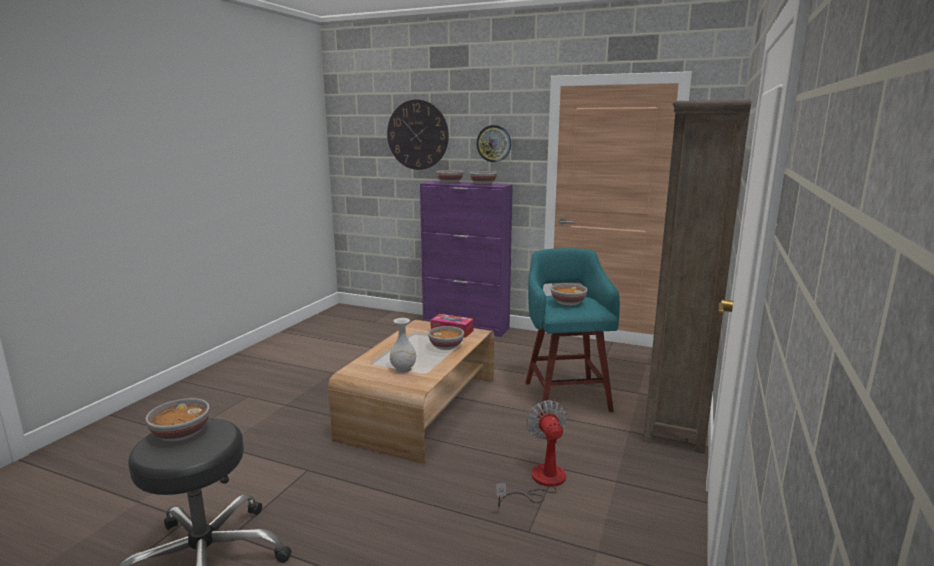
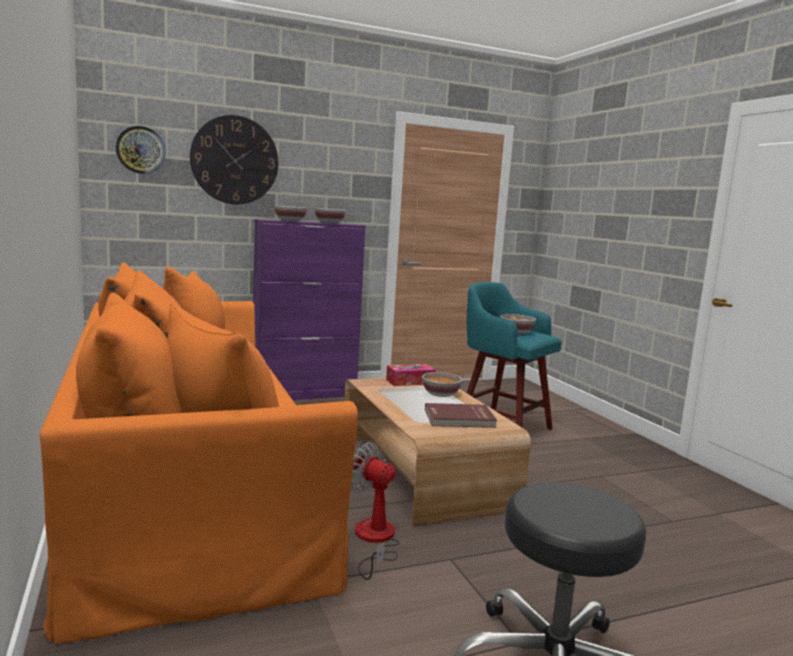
camera: 45 degrees left, 5 degrees down
(180, 434) = (553, 506): bowl -> none
(286, 368) = (190, 482): none -> orange sofa
(403, 369) = (459, 419): white vase -> red book
(494, 143) = (334, 177): wall clock -> wall clock (140, 150)
(540, 482) = (613, 489): fan -> fan (374, 540)
(677, 413) = (584, 419): brown bookcase -> none

